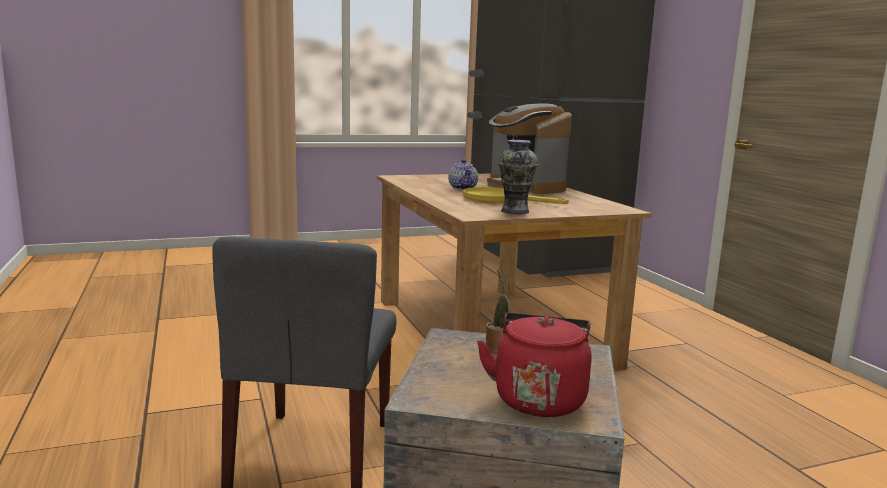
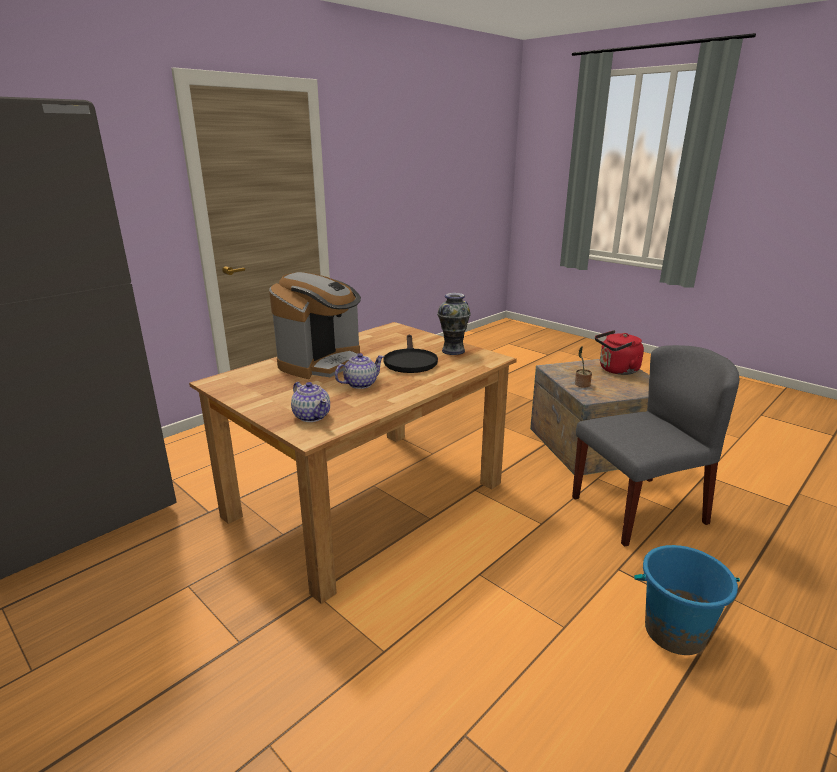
camera: 115 degrees left, 10 degrees up
(176, 389) = (674, 632): none -> blue bucket
(422, 179) = (312, 416): none -> teapot
(499, 200) = (410, 361): yellow frying pan -> black frying pan

